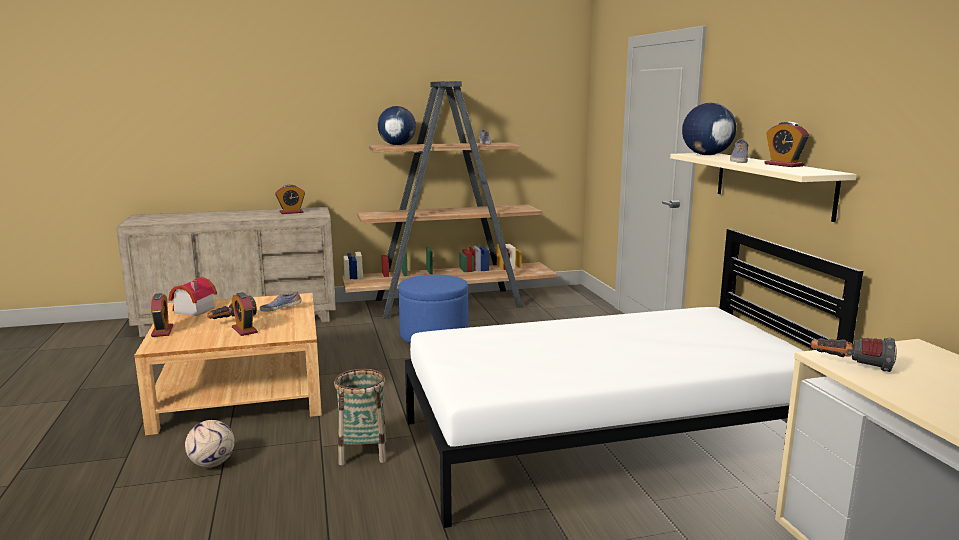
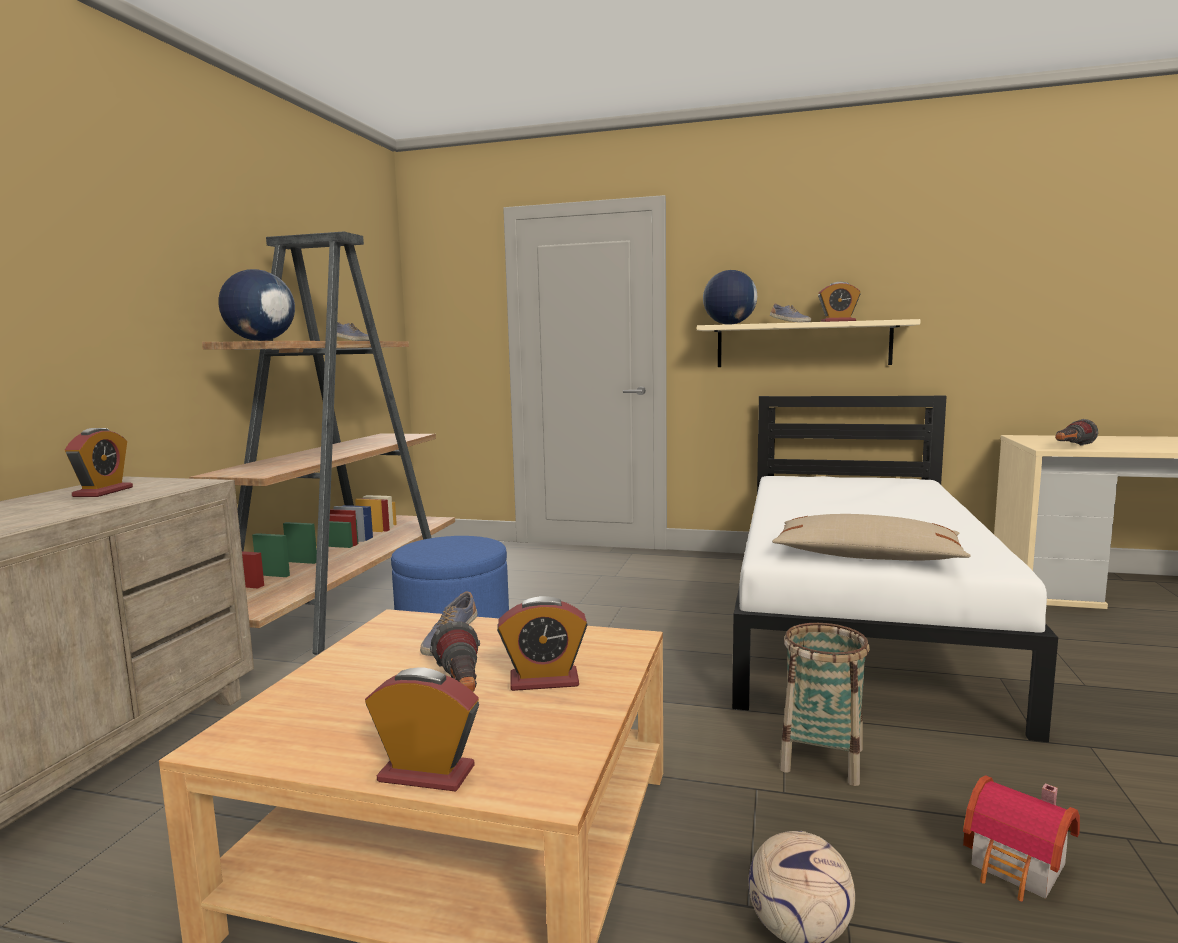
camera: 60 degrees left, 5 degrees down
(192, 310) = (304, 726): toy house -> toy house (1019, 868)
(458, 356) = (866, 557): none -> beige pillow

